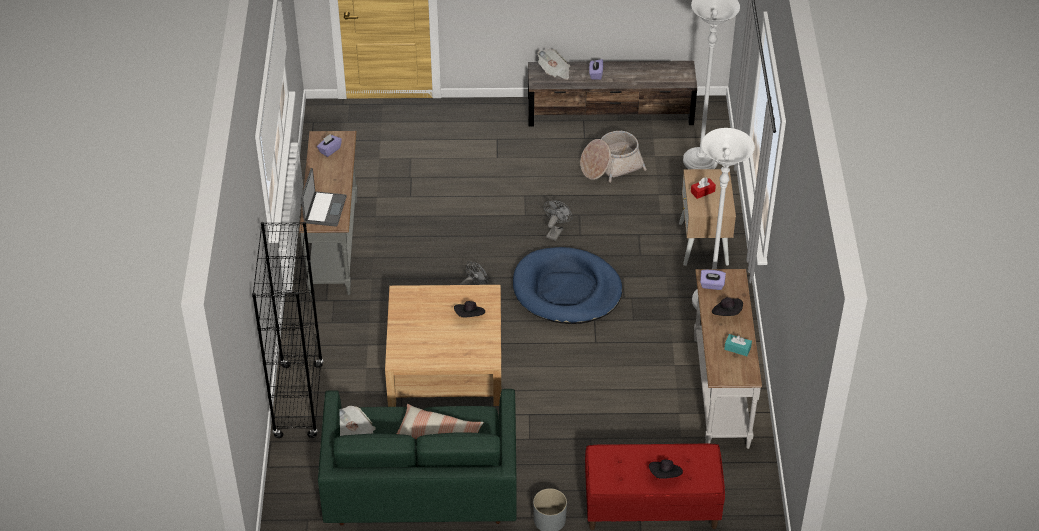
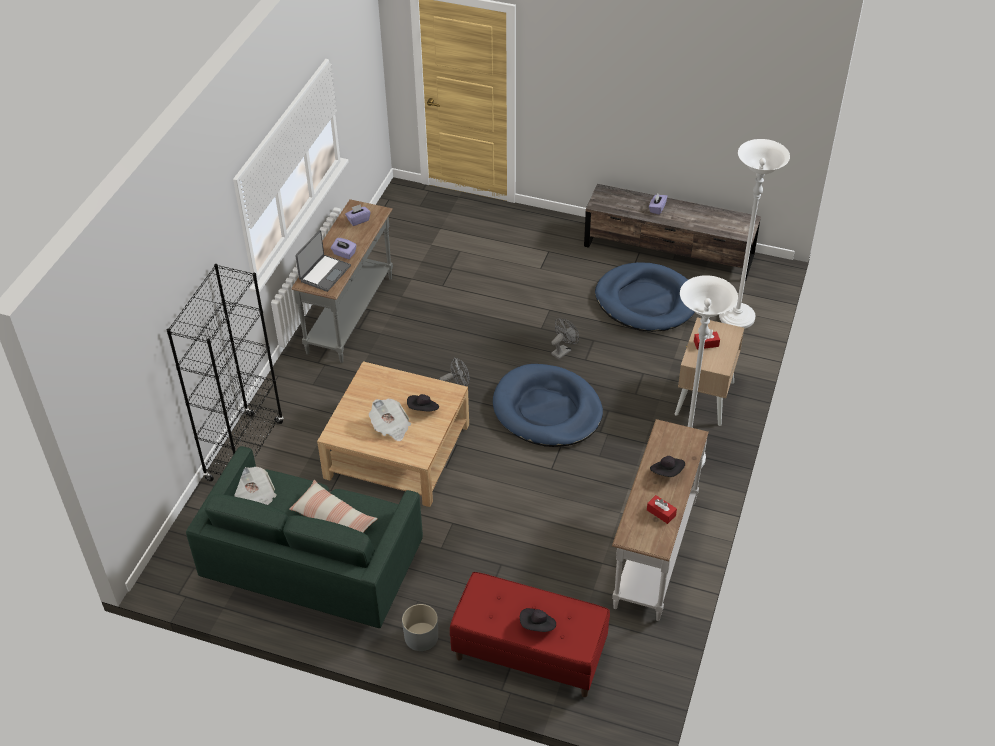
camera: 20 degrees right, 0 degrees up
(554, 71) = (618, 198): newspaper -> newspaper (390, 427)
(611, 166) = (646, 301): basket -> blue dog bed
(712, 285) = (664, 439): purple tissue box -> purple tissue box (344, 254)
(737, 348) = (661, 513): turquoise tissue box -> red tissue box

